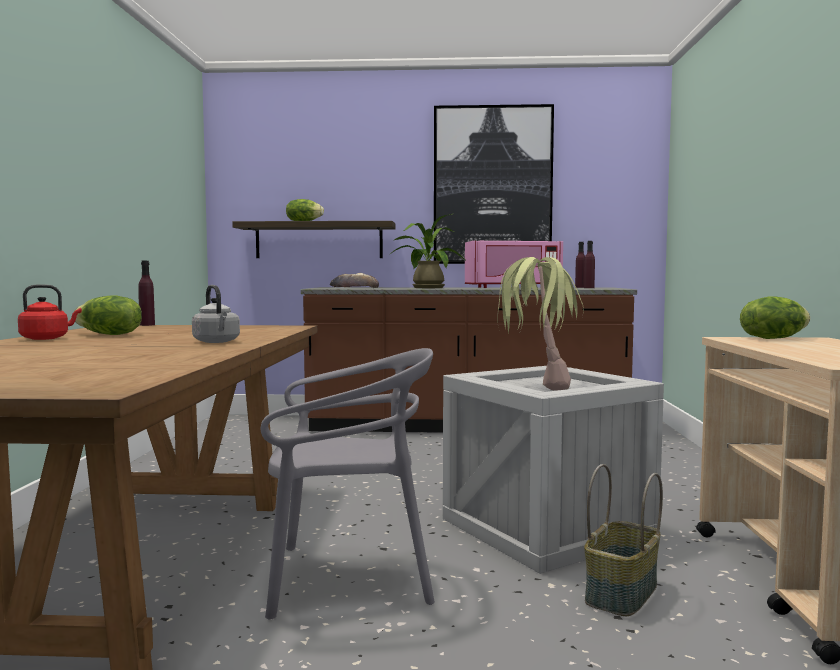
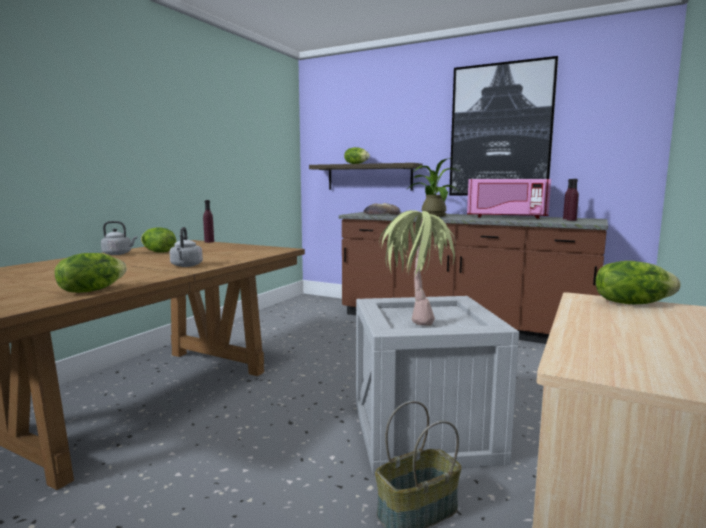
camera: 25 degrees right, 5 degrees up
(47, 338) = (118, 254): red kettle -> grey kettle
(176, 363) = (91, 290): none -> lettuce
(350, 578) = (244, 442): grey chair -> none

